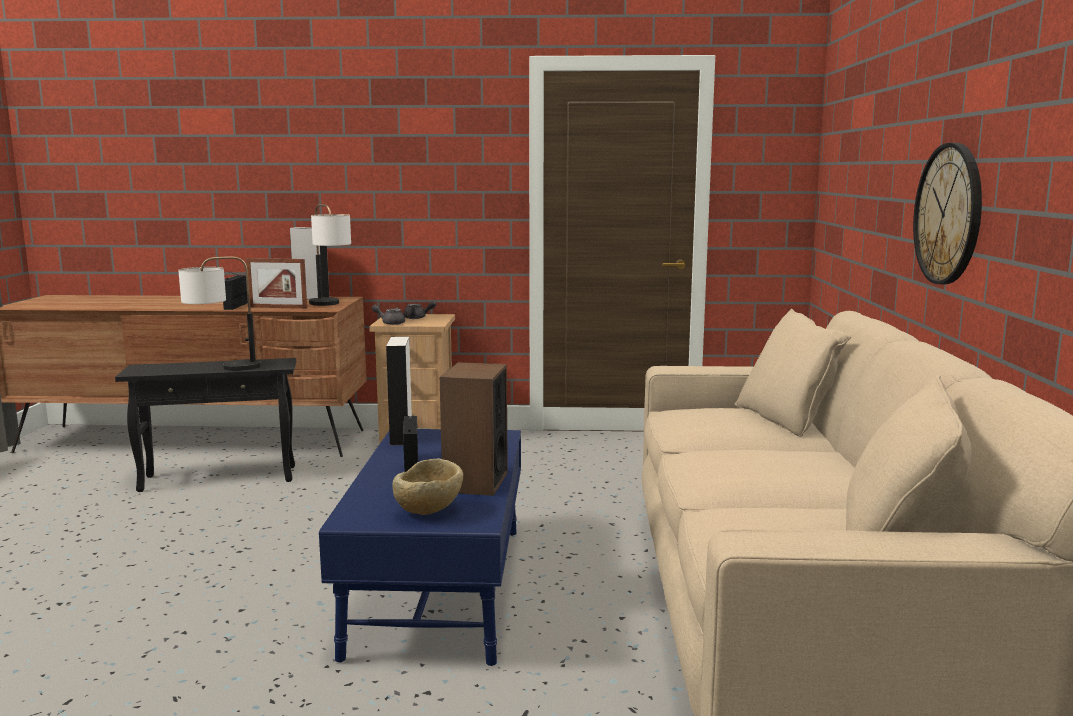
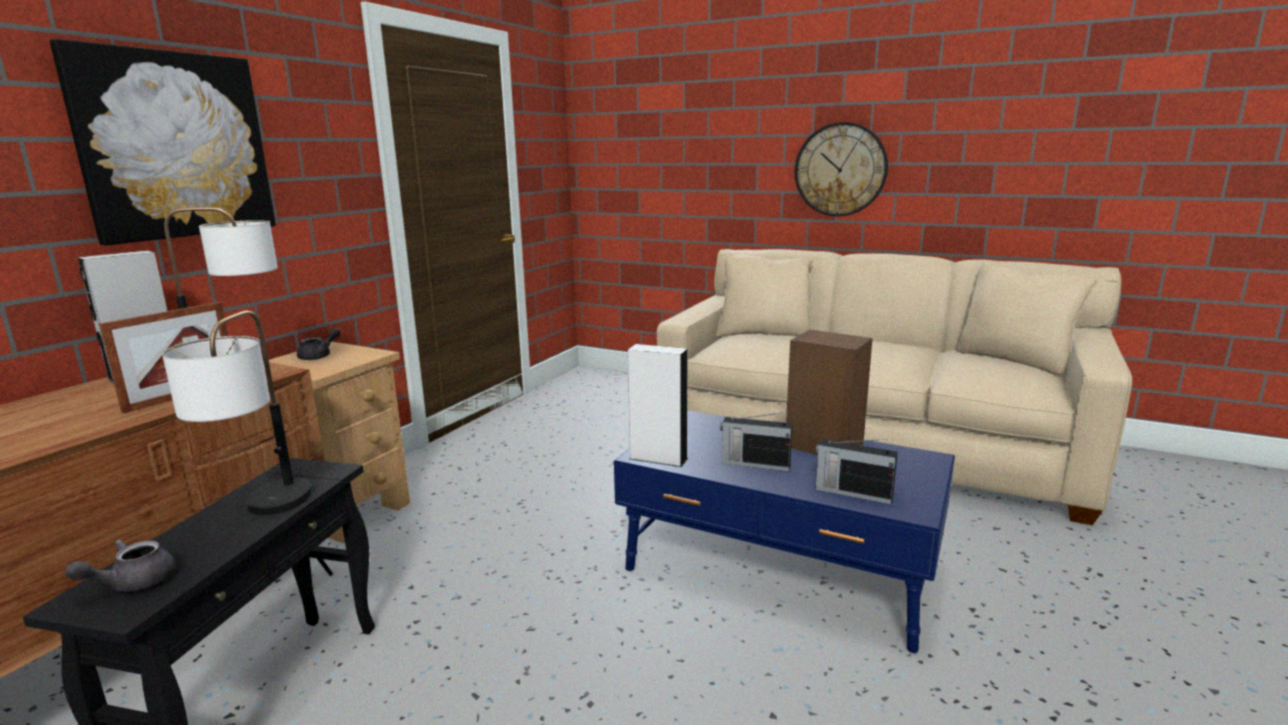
camera: 65 degrees left, 5 degrees up
(236, 306) = (83, 421): radio -> radio (852, 493)
(365, 168) = (174, 146): none -> picture
(390, 323) = (322, 369): grey teapot -> grey teapot (133, 583)
(429, 512) = (900, 473): beige bowl -> none

